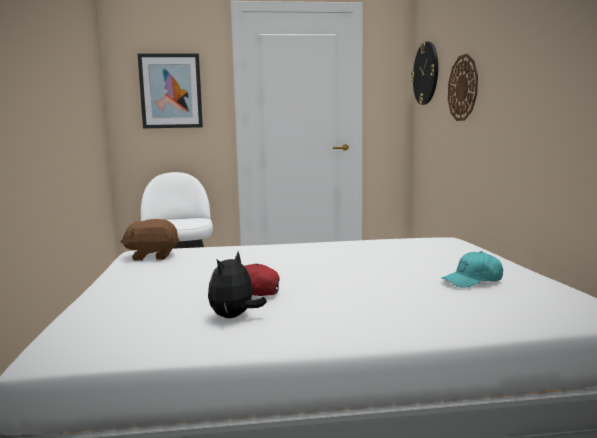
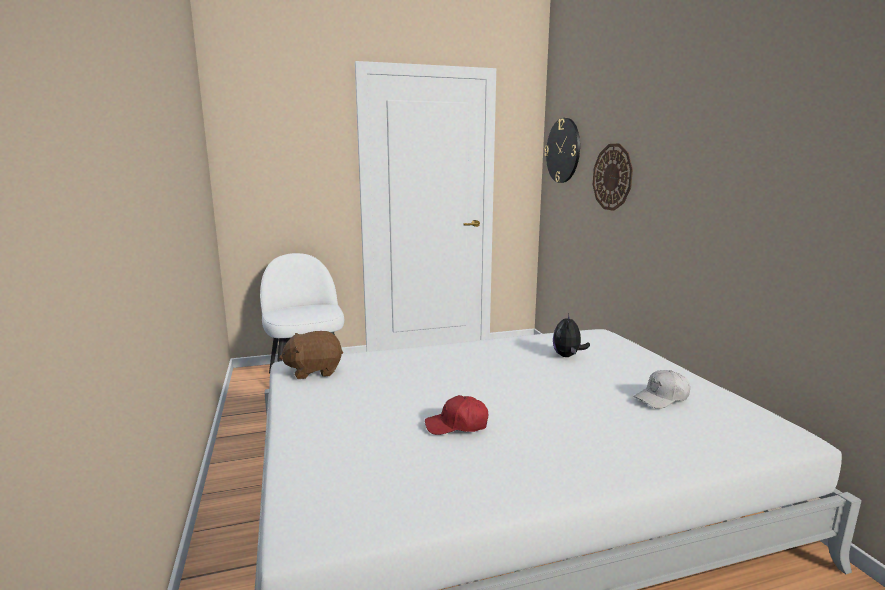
camera: 10 degrees left, 5 degrees up
(171, 91) = (287, 162): picture -> none
(234, 317) = (461, 462): plush toy -> plush toy (568, 356)
(473, 280) = (662, 398): turquoise cap -> white cap

